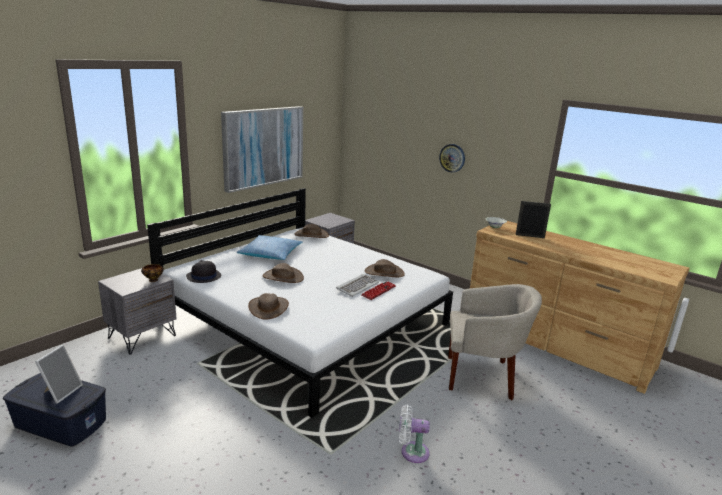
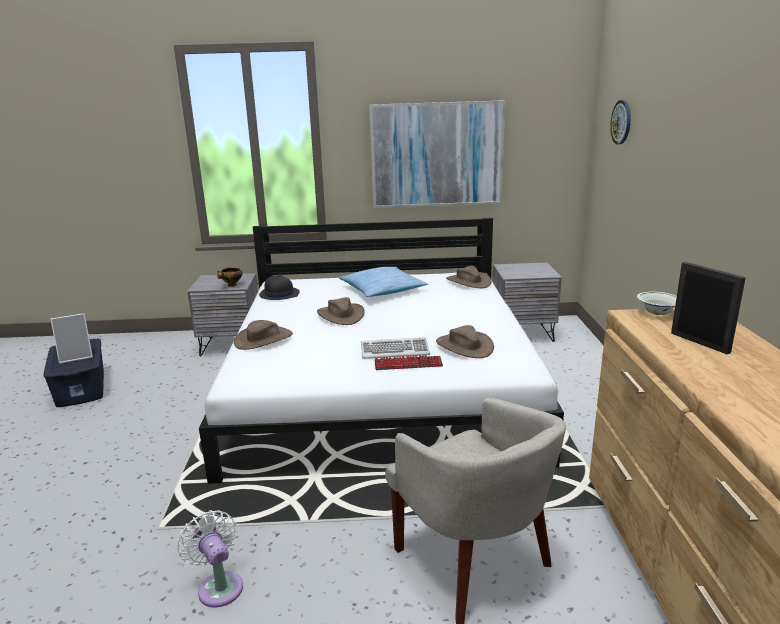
camera: 50 degrees right, 0 degrees up
(452, 158) = (688, 182): wall clock -> wall clock (621, 122)

